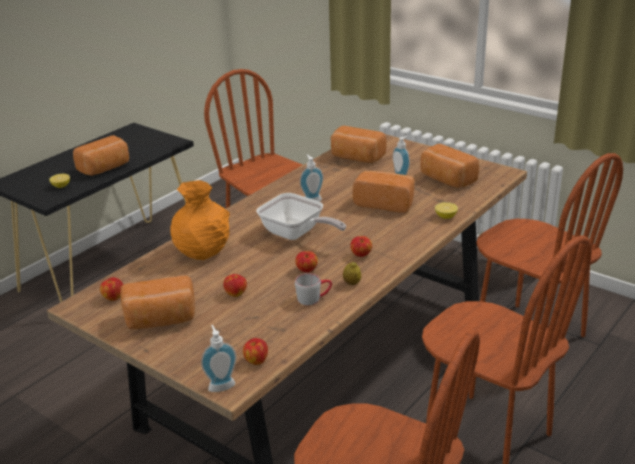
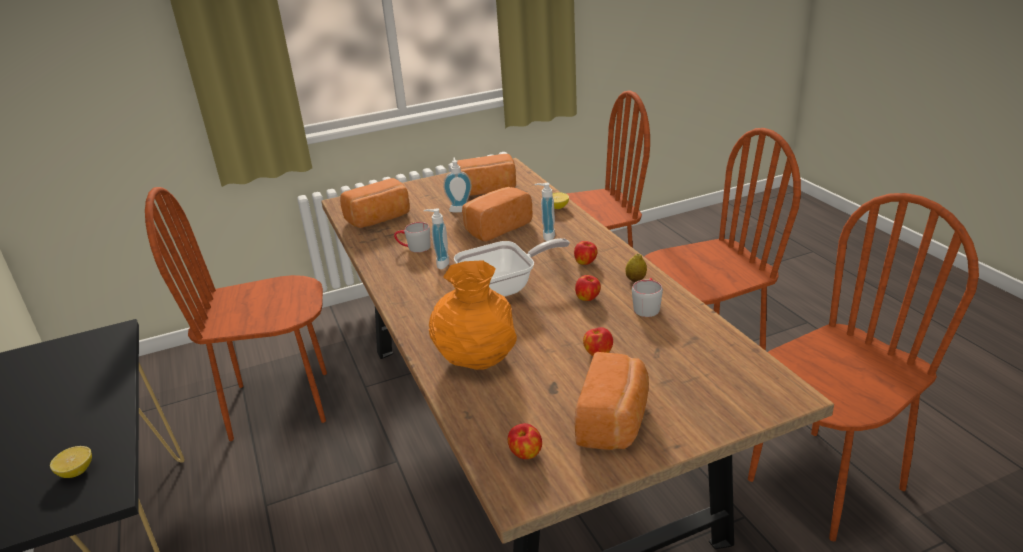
camera: 60 degrees left, 0 degrees up
(105, 168) = (89, 412): bread -> none
(221, 384) = (781, 400): soap dispenser -> soap dispenser (546, 236)
(256, 361) = (746, 367): apple -> none
(325, 184) = (414, 248): none -> grey mug

